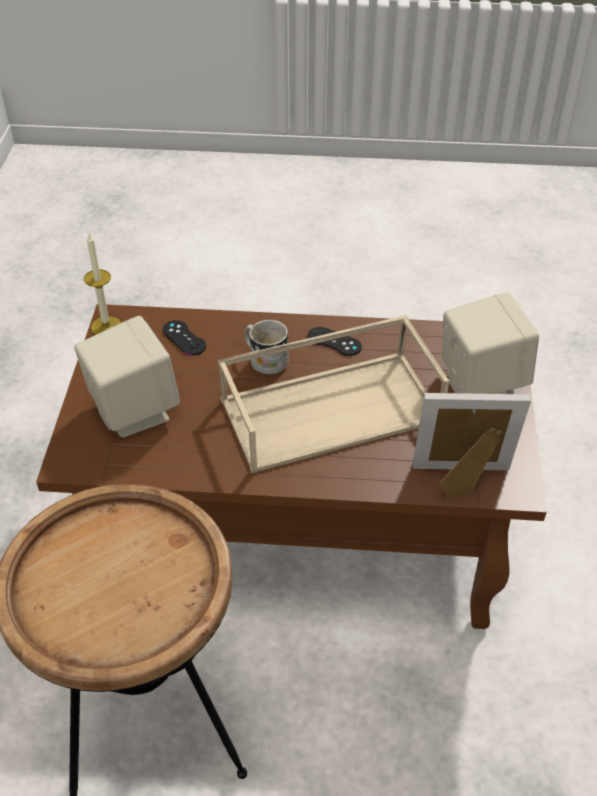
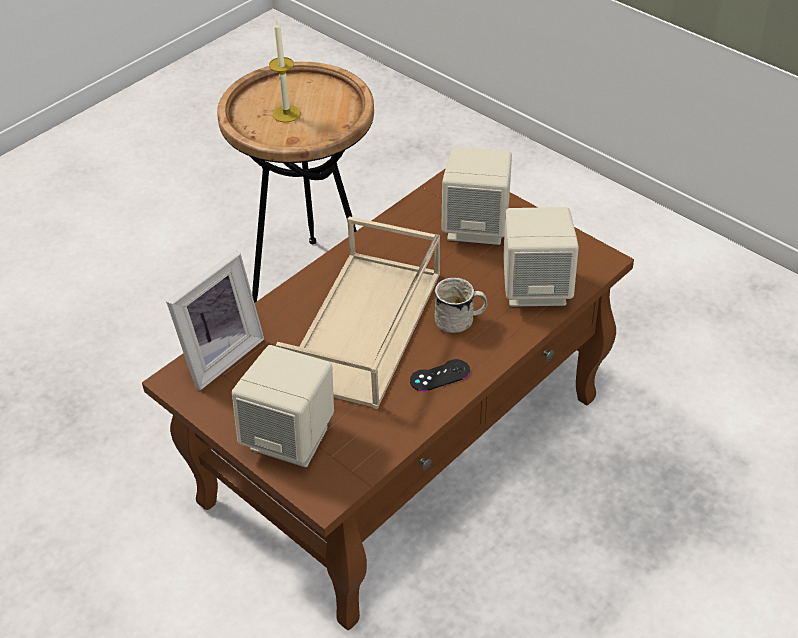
camera: 130 degrees right, 0 degrees up
(106, 326) = (595, 252): candle -> candle (286, 114)
(184, 338) = (536, 288): black game controller -> beige speaker

